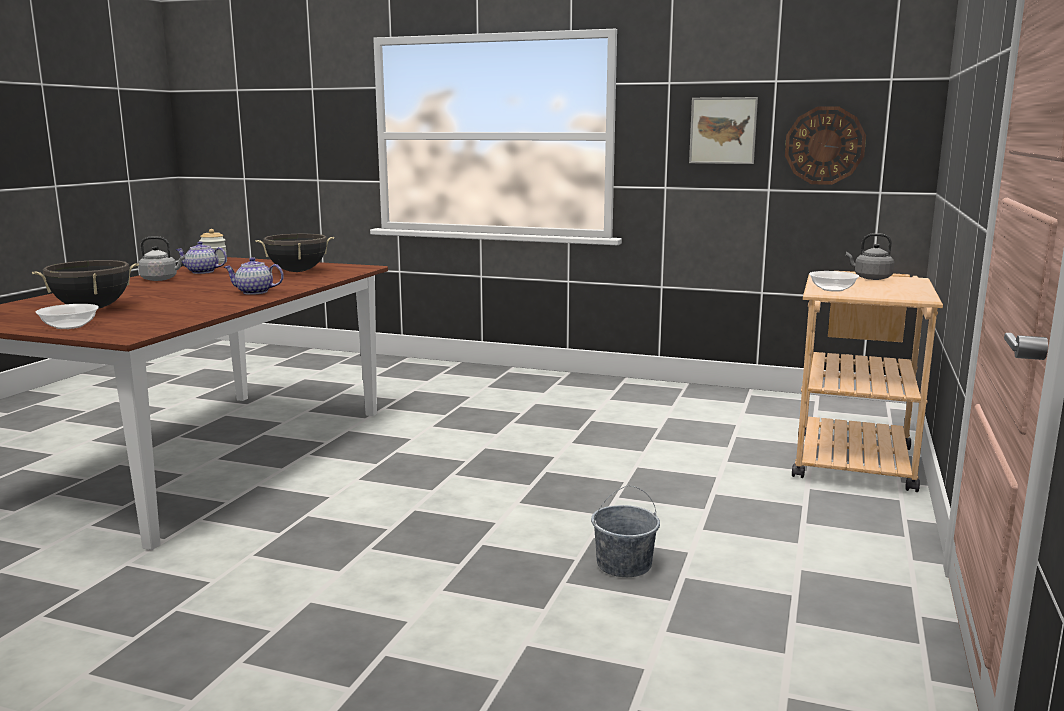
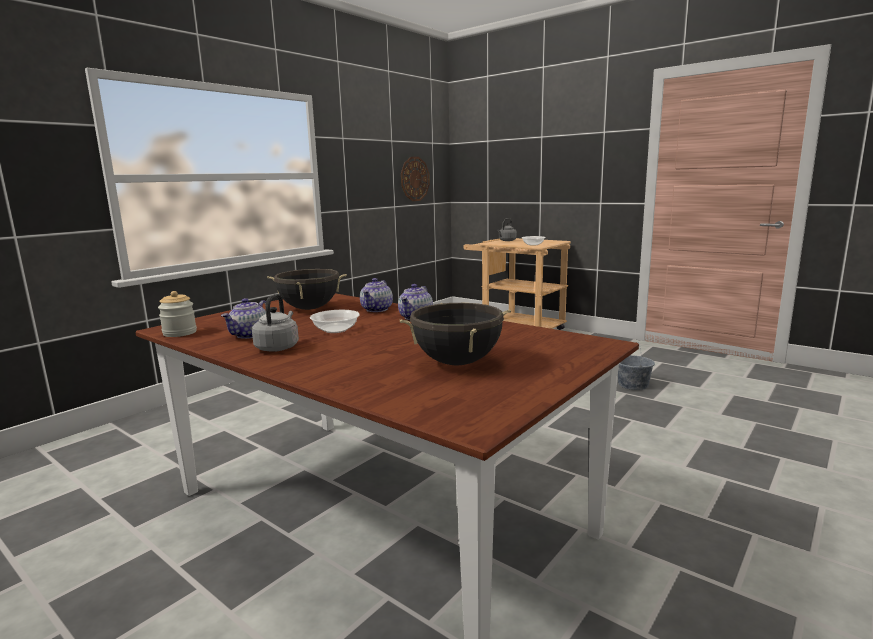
camera: 70 degrees left, 0 degrees up
(70, 326) = (556, 364): bowl -> bowl (335, 330)
(291, 283) = (377, 309): none -> teapot
(723, 130) = (373, 170): picture -> none

